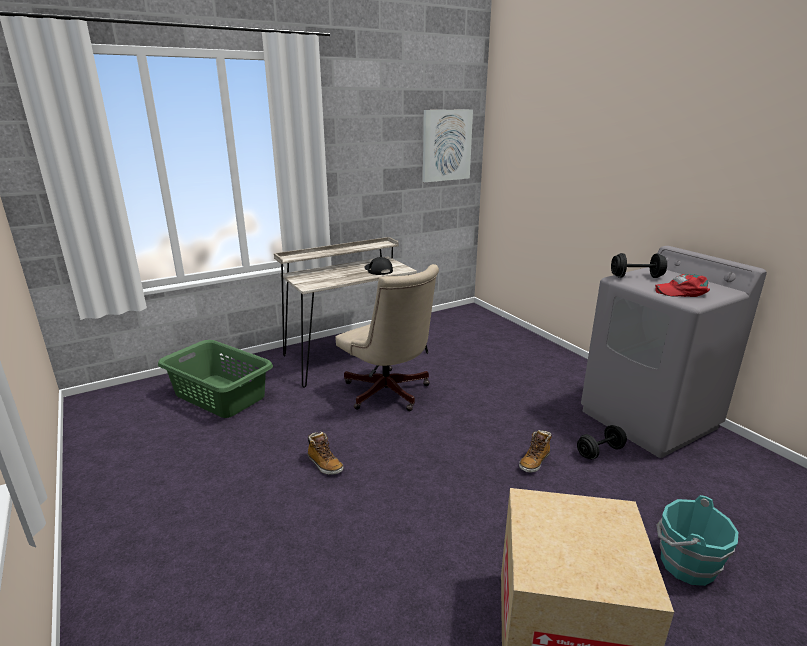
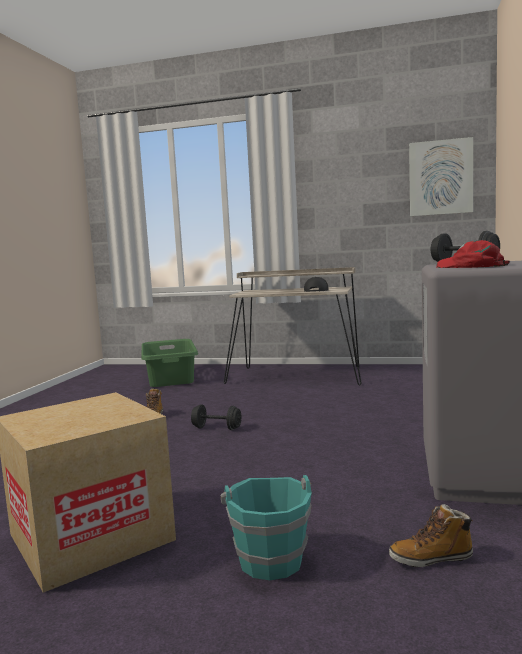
camera: 45 degrees right, 15 degrees down
(389, 394) = (272, 399): beige office chair -> none
(534, 461) = (294, 460): boot -> boot (431, 558)
(600, 452) = (374, 474): black dumbbell -> black dumbbell (217, 428)

